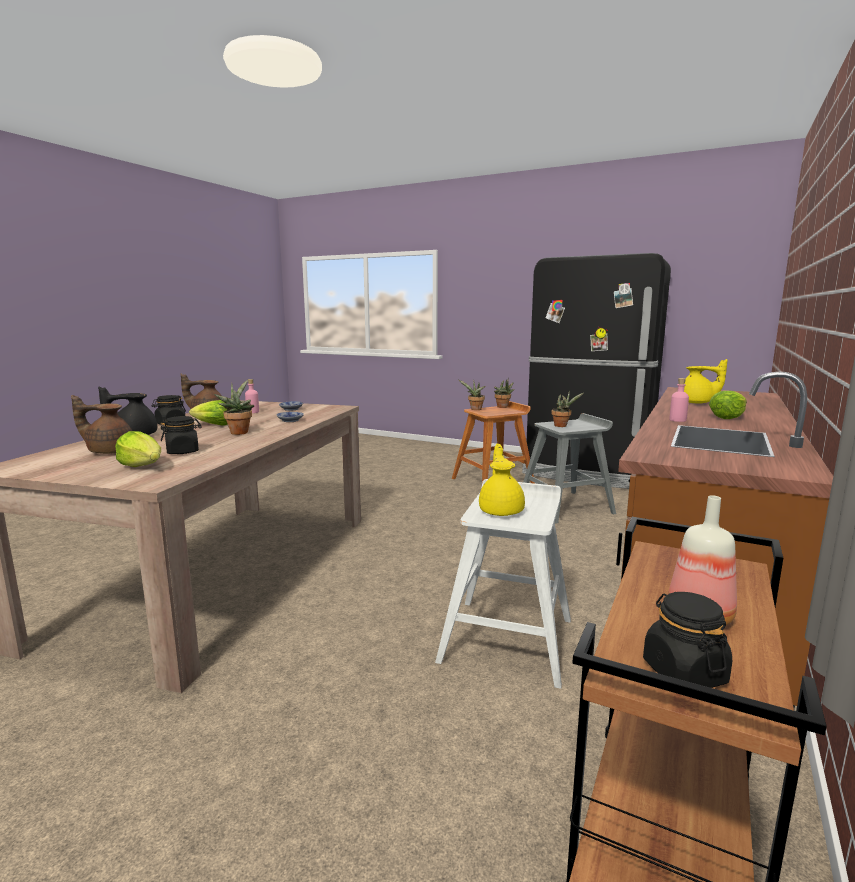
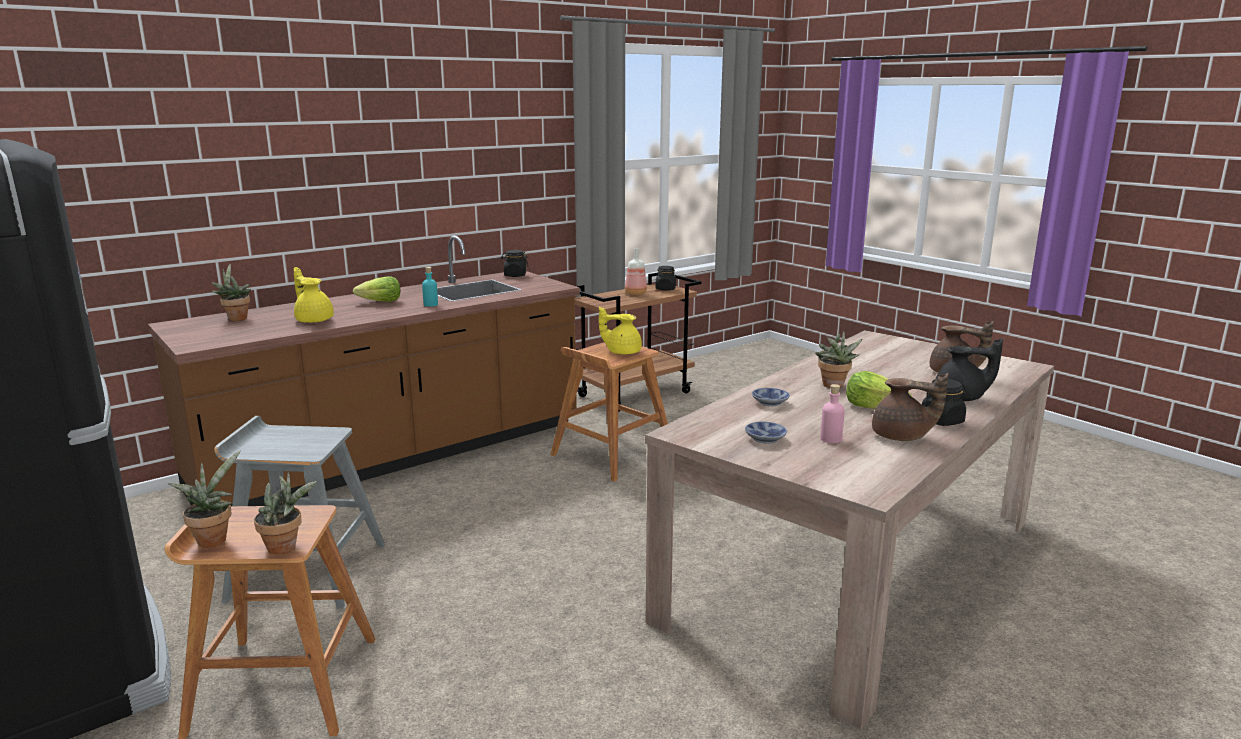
camera: 155 degrees left, 5 degrees up
(143, 466) = (897, 351): lettuce -> none
(183, 451) = (877, 363): black jar -> black jar (515, 275)
(501, 510) = (622, 352): yellow teapot -> yellow teapot turned 75 degrees clockwise
(508, 639) = (611, 454): white stool -> brown stool
(562, 426) = (305, 442): potted plant -> potted plant (236, 318)
(677, 420) = (430, 304): pink bottle -> turquoise bottle

